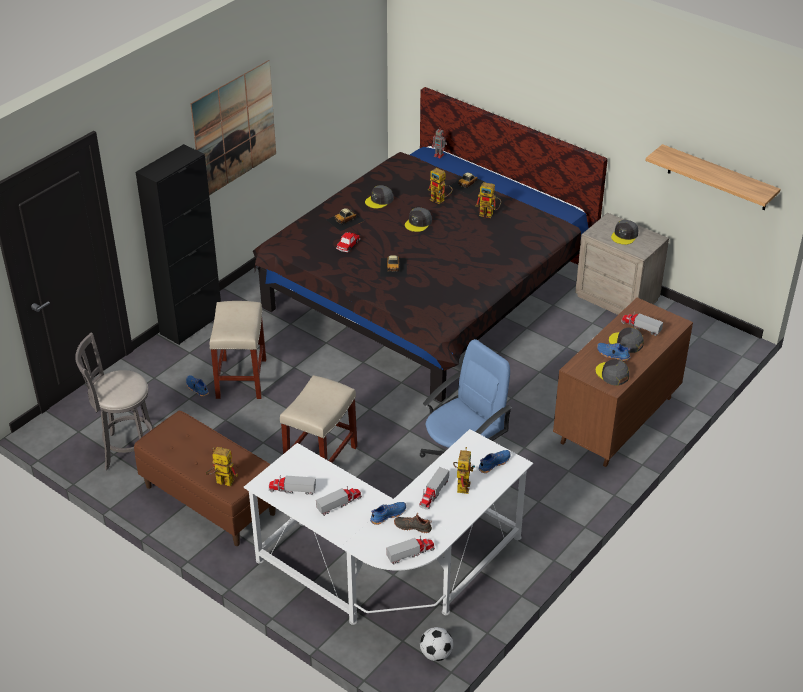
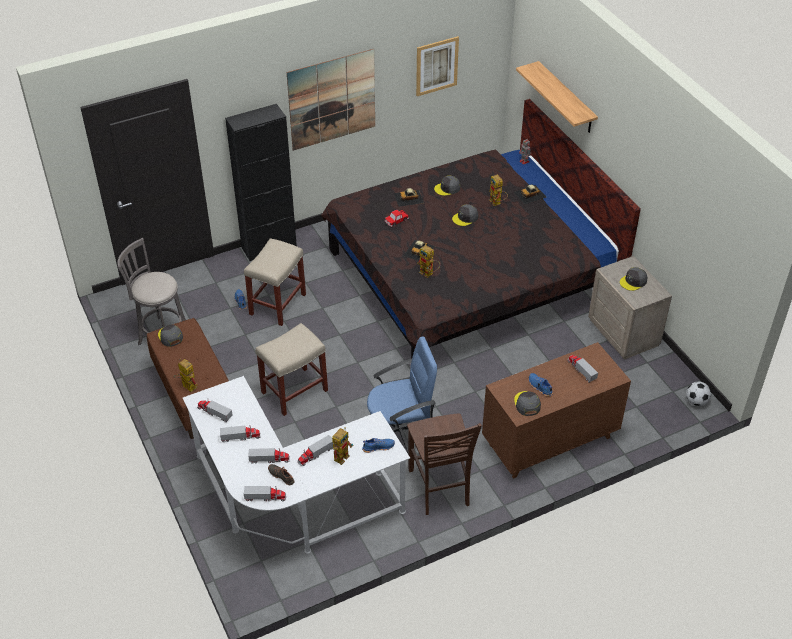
camera: 25 degrees right, 5 degrees up
(325, 71) = (436, 66): none -> picture
(387, 515) = (269, 459): blue shoe -> toy truck
(436, 654) = (278, 581): football -> football (696, 401)
(489, 214) = (529, 227): toy robot -> toy robot (429, 273)
(540, 502) = (439, 488): none -> brown chair
(626, 343) = (558, 380): grey cap -> grey cap (170, 336)
(717, 178) = (714, 257): shelf -> shelf (566, 98)

